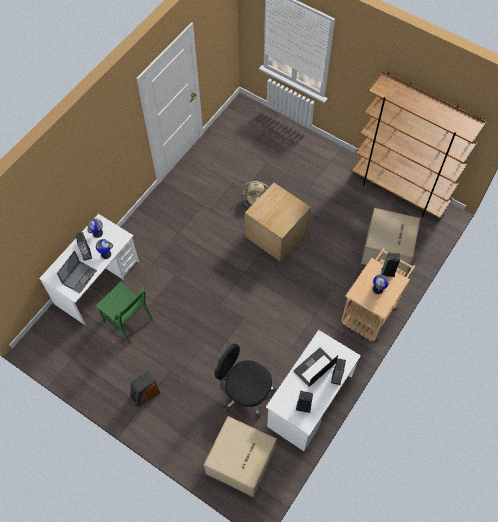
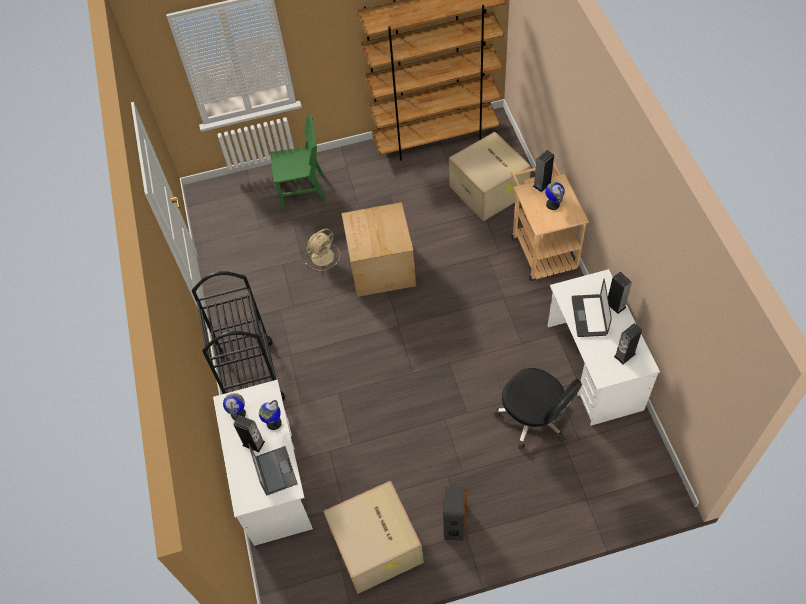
camera: 45 degrees left, 5 degrees down
(128, 320) = (349, 478): green chair -> green chair (303, 191)
(149, 224) = (250, 376): none -> black cart
(241, 462) = (611, 477): cardboard box -> cardboard box (378, 546)
(245, 391) = (534, 418): black office chair -> black office chair turned 120 degrees counterclockwise

